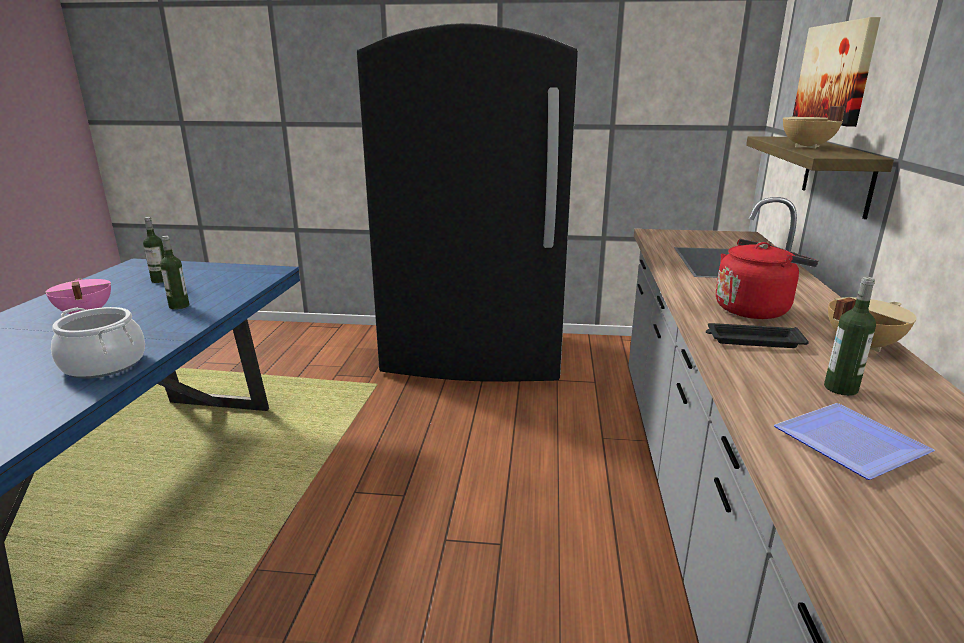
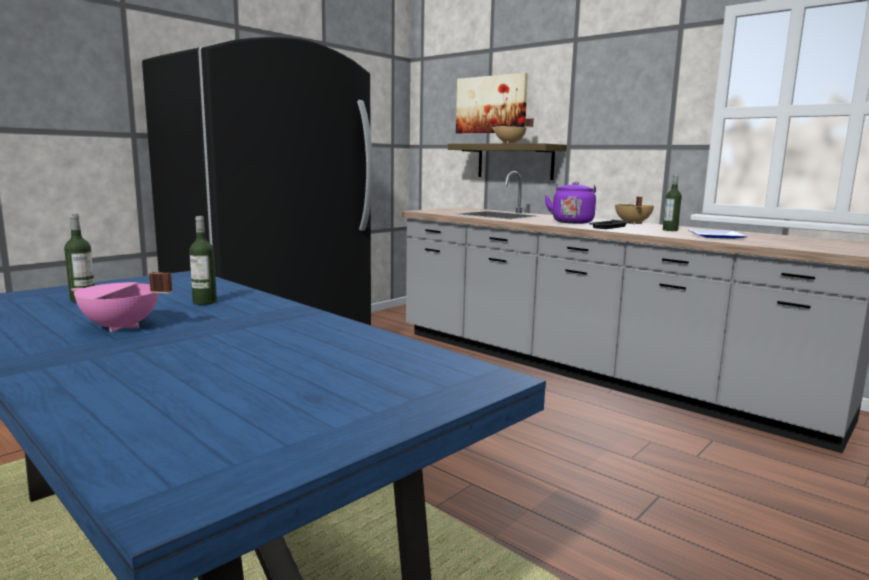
camera: 55 degrees left, 10 degrees down
(104, 364) = (316, 329): cooking pot -> none
(754, 309) = (572, 222): red kettle -> purple kettle

